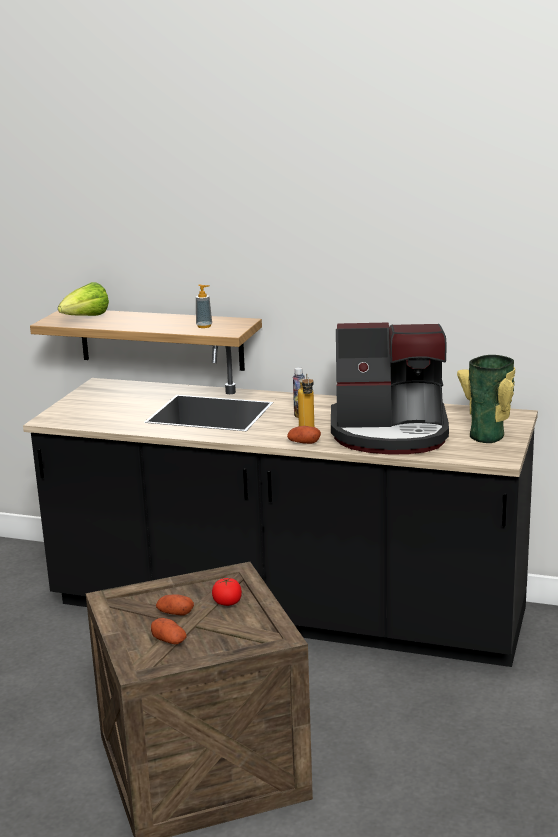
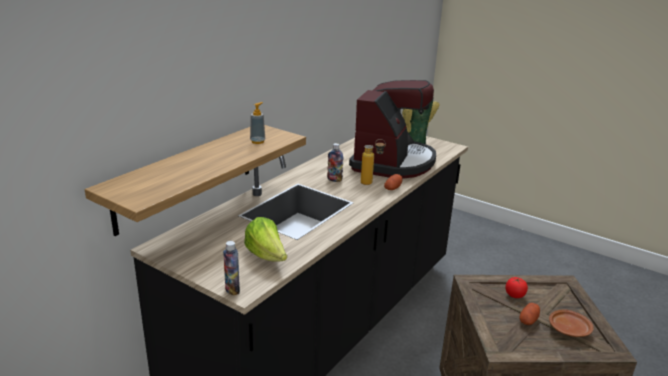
camera: 75 degrees left, 5 degrees up
(46, 417) = (232, 289): none -> bottle
(86, 318) = (153, 181): lettuce -> lettuce (267, 256)
(169, 640) = (569, 329): potato -> brown plate

